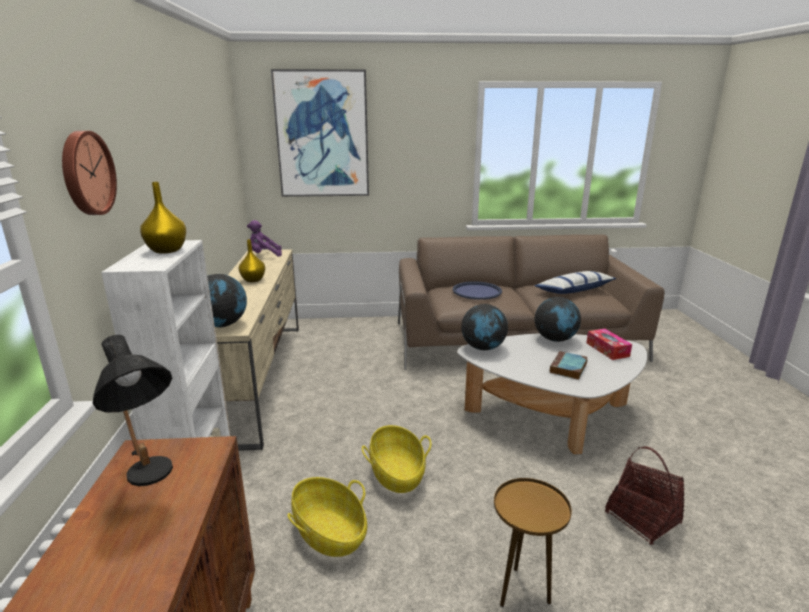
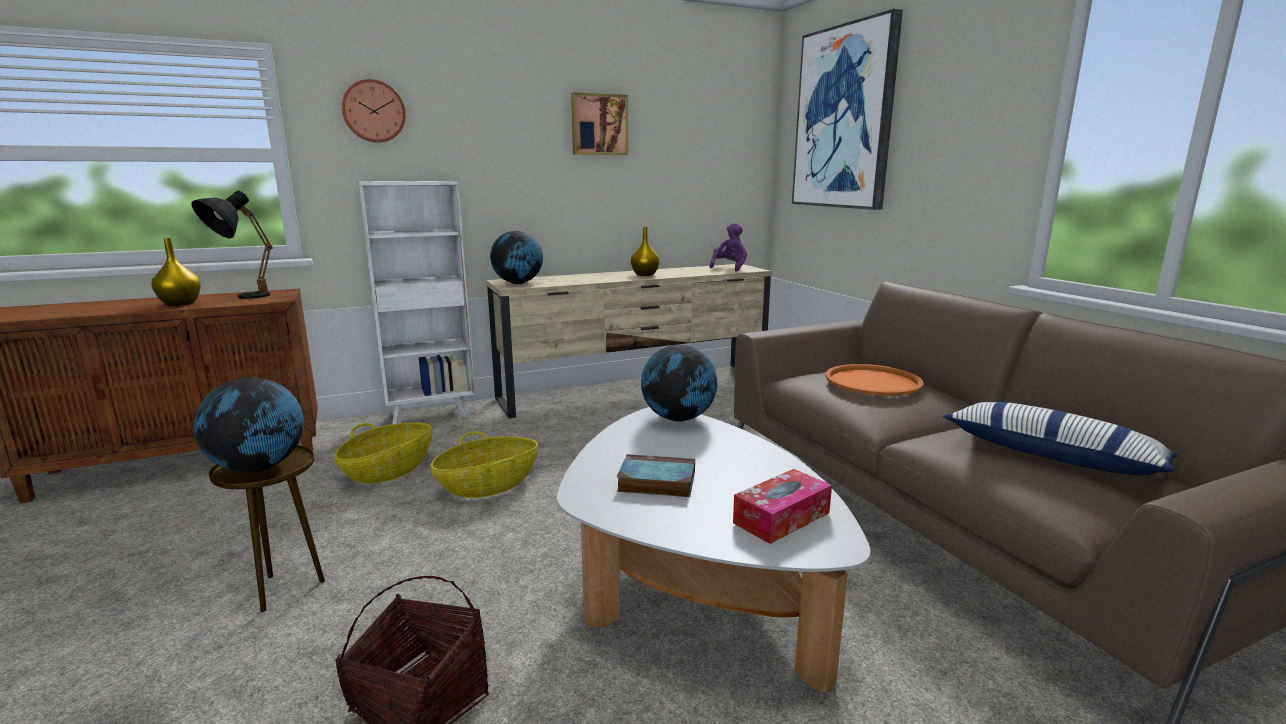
camera: 70 degrees right, 5 degrees down
(166, 250) = (418, 181): yellow vase -> yellow vase (181, 303)
(192, 152) = (599, 125): none -> picture
(264, 255) = (729, 268): purple plush toy -> purple plush toy turned 60 degrees clockwise
(476, 291) = (872, 381): blue tray -> orange tray
(555, 339) = (774, 466): globe -> globe (259, 467)

